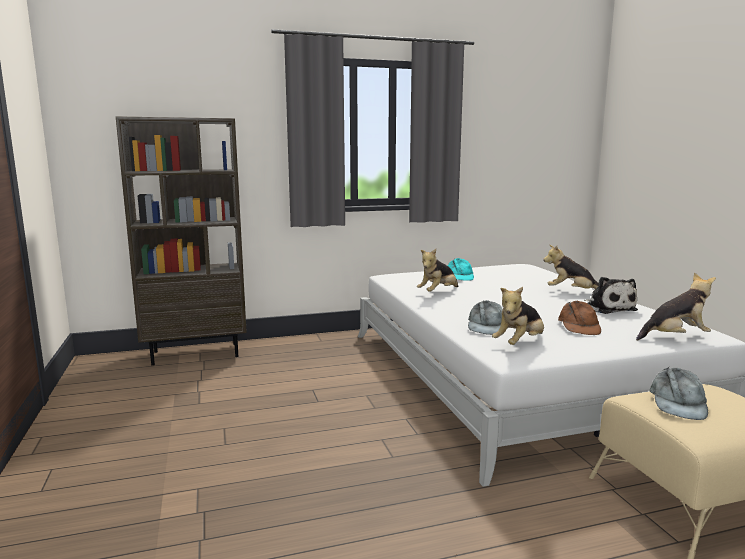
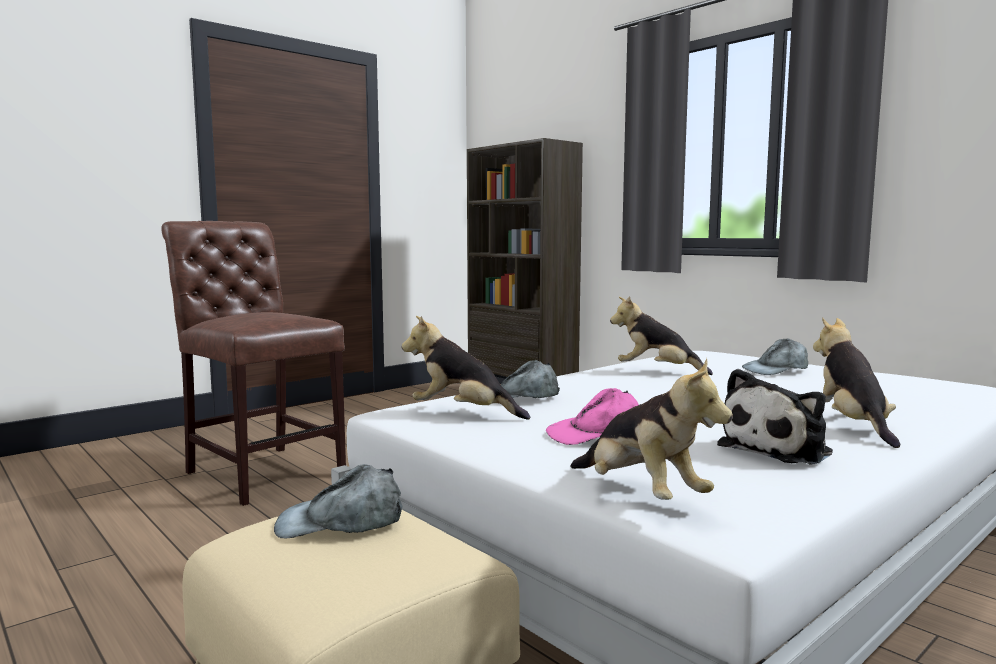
camera: 65 degrees right, 5 degrees down
(245, 501) = (261, 471): none -> brown chair
(459, 276) = (776, 369): turquoise cap -> grey cap
(579, 326) = (596, 433): brown cap -> pink cap

